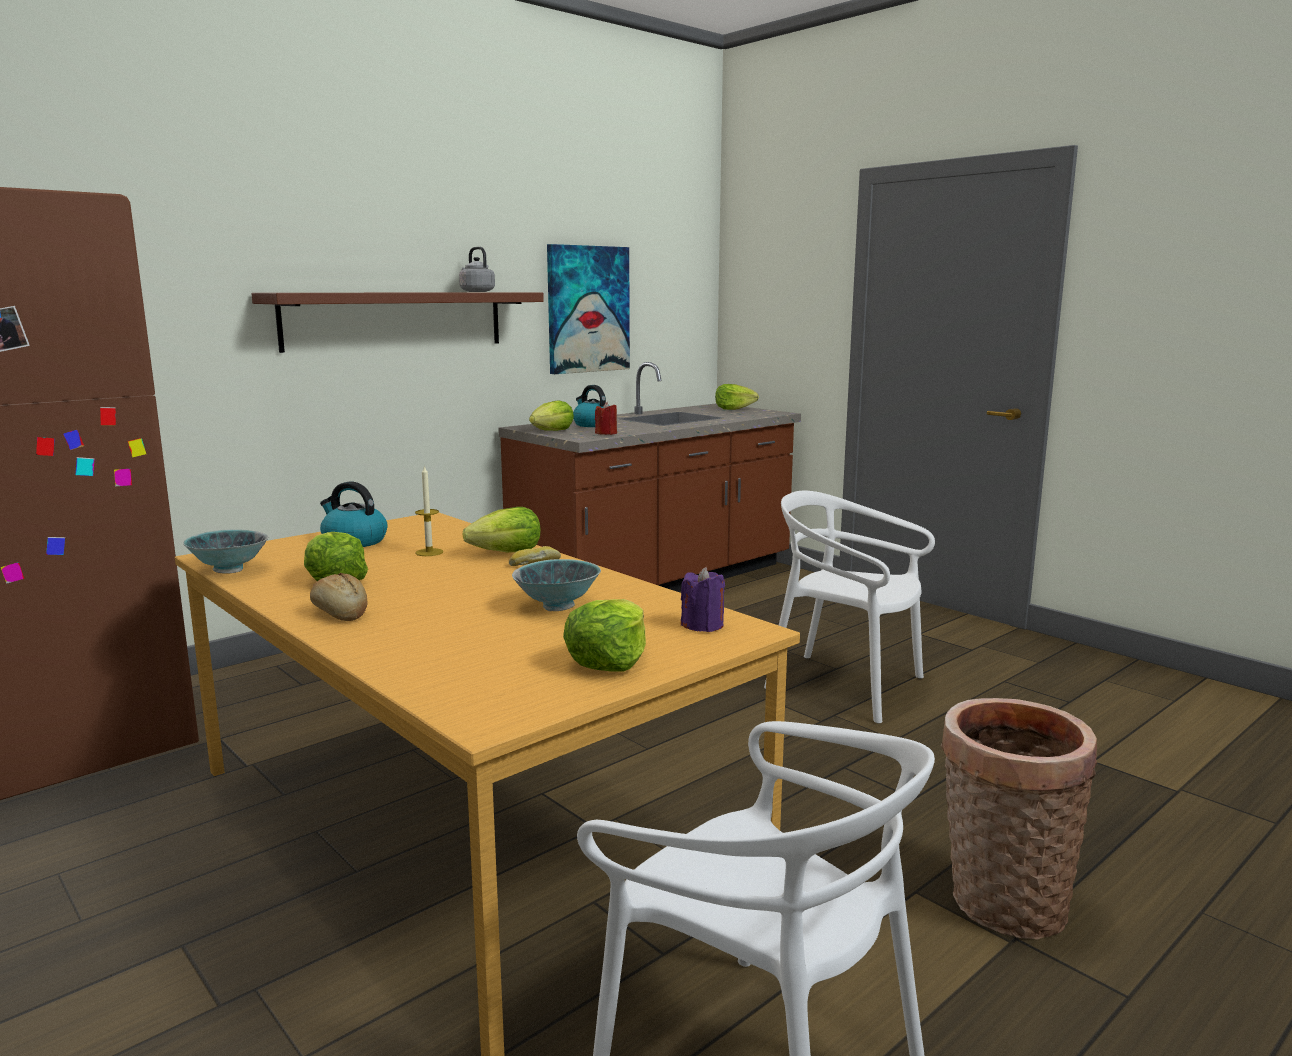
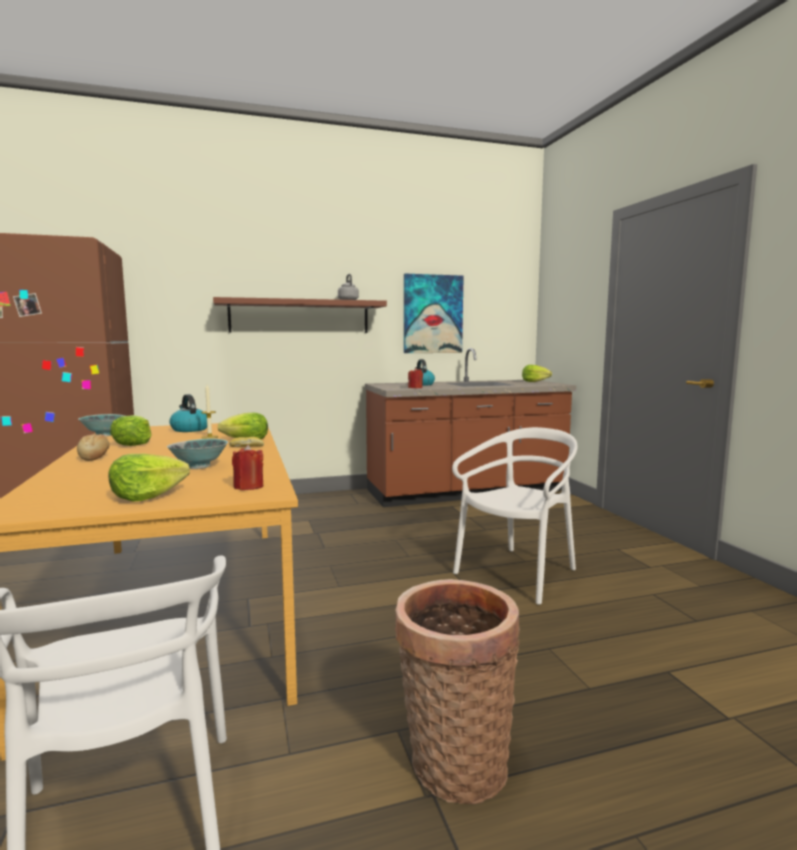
camera: 25 degrees right, 5 degrees down
(552, 431) = (387, 386): lettuce -> none
(703, 625) = (248, 486): purple candle -> red candle
(845, 686) = (518, 573): white chair -> white chair turned 75 degrees clockwise

